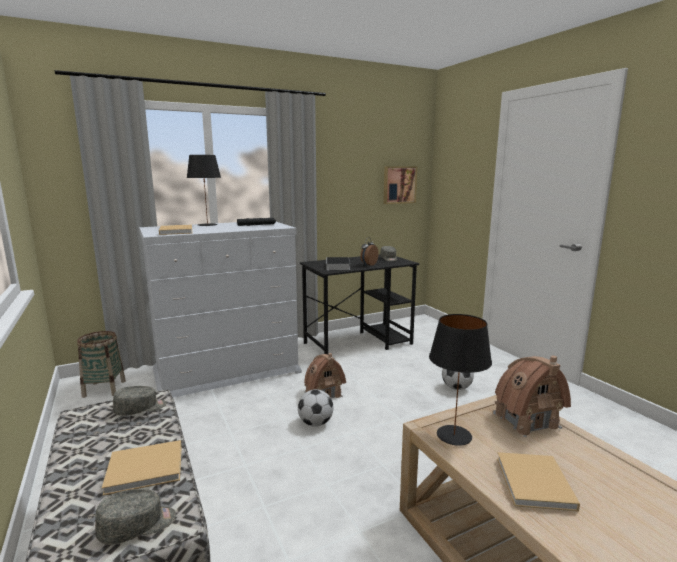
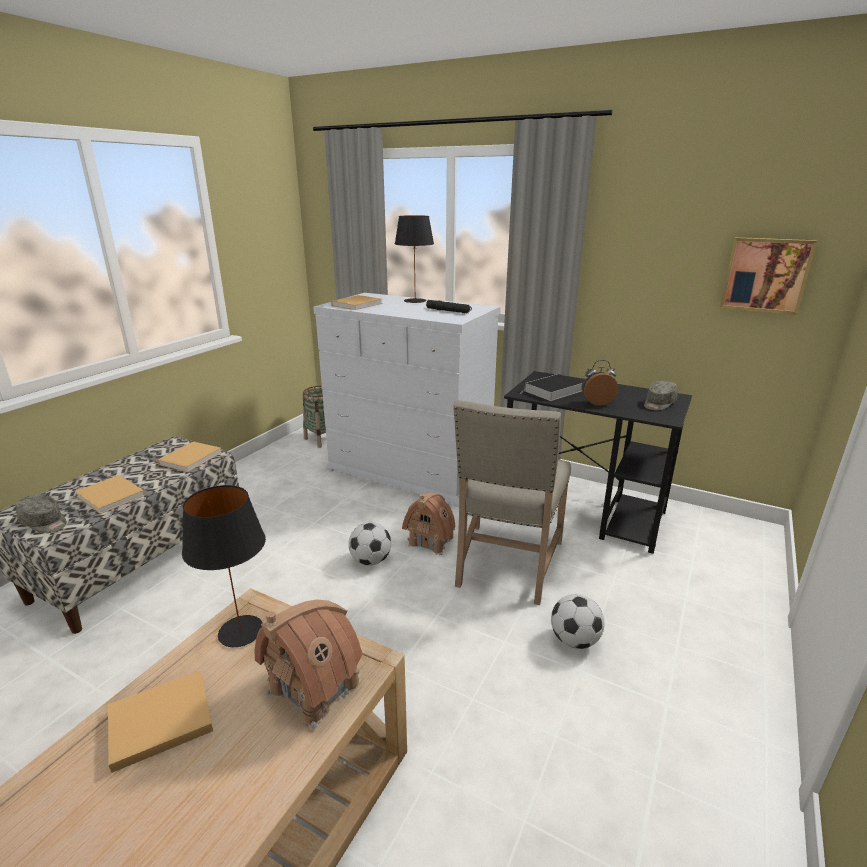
camera: 55 degrees right, 10 degrees up
(140, 409) = (192, 458): grey cap -> beige book
(377, 381) = (506, 564): none -> beige chair

